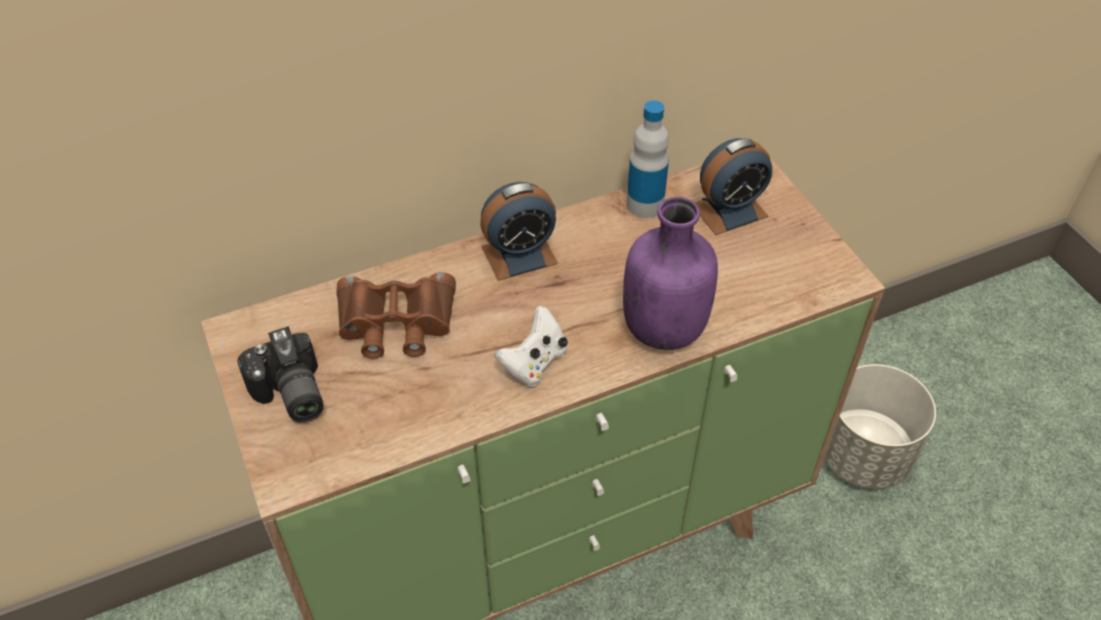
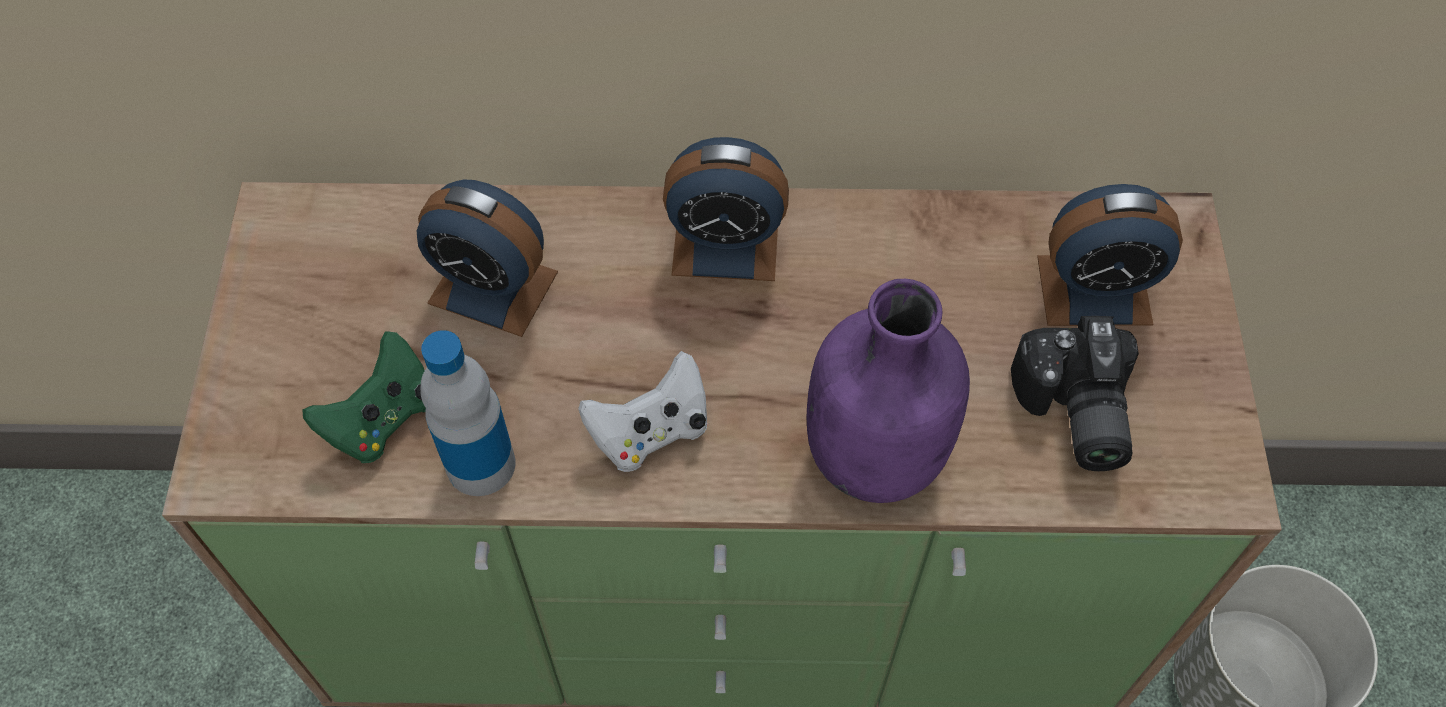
camera: 25 degrees right, 10 degrees up
(288, 394) = (292, 342): camera -> camera (1071, 414)
(370, 414) = (382, 418): none -> green game controller
(396, 323) = (493, 287): brown binoculars -> alarm clock
(645, 204) = (963, 230): bottle -> bottle (480, 464)

